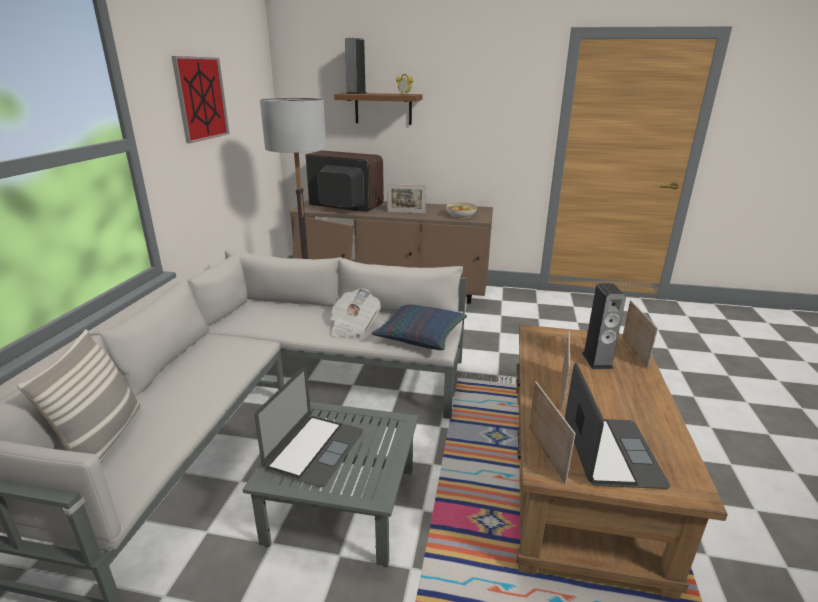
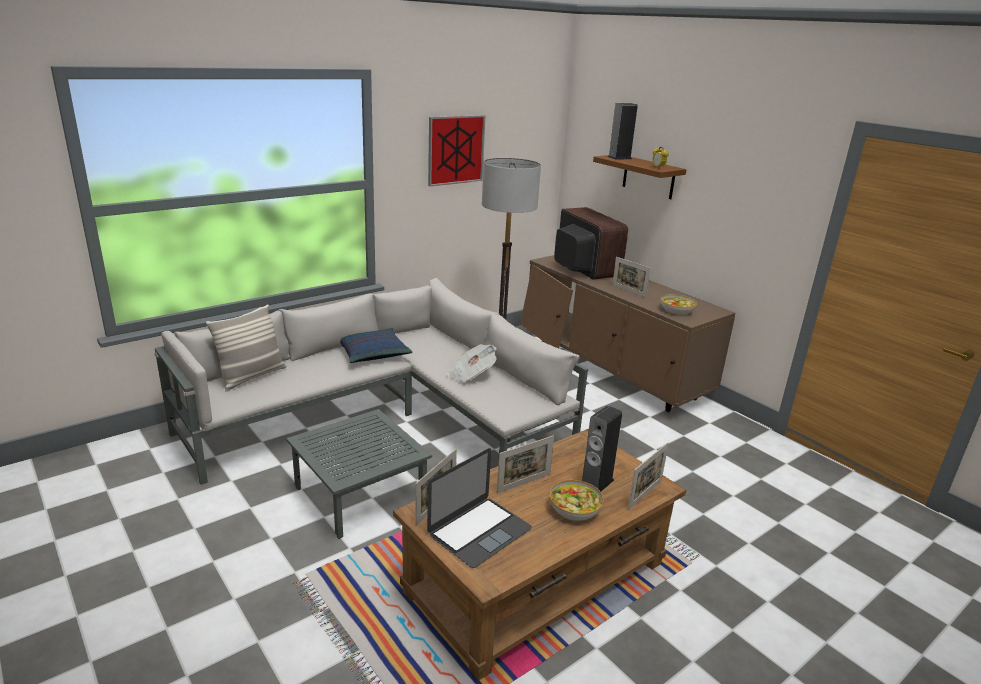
camera: 40 degrees right, 0 degrees up
(315, 449) = (345, 439): laptop -> none
(420, 335) = (507, 402): blue pillow -> blue pillow (372, 353)
(624, 389) = (574, 509): none -> bowl

